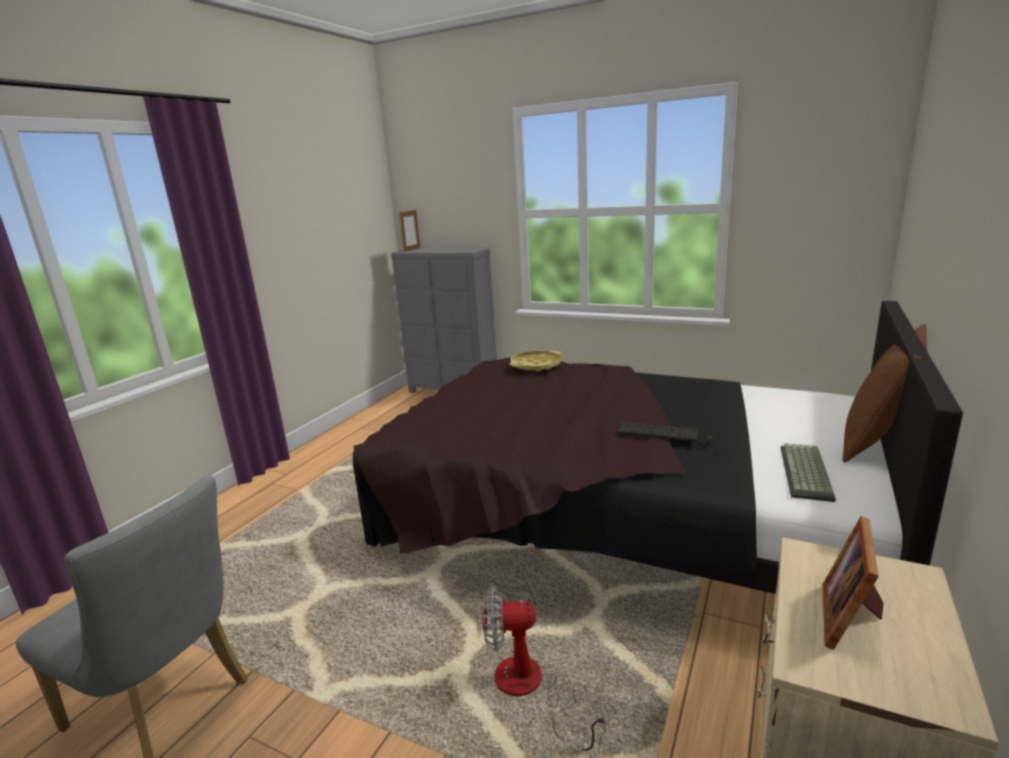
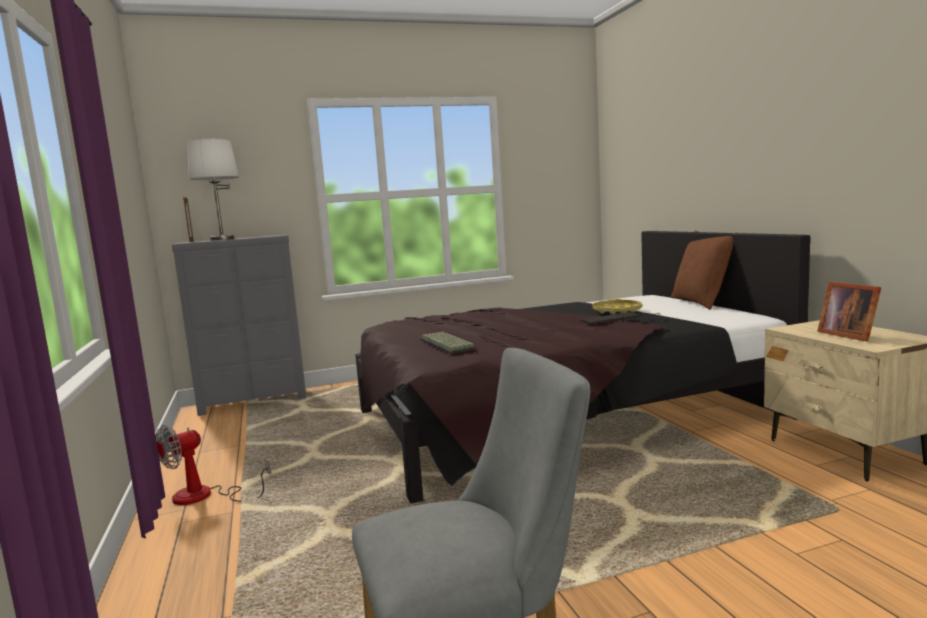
camera: 45 degrees left, 10 degrees down
(431, 250) = (222, 239): none -> white table lamp
(530, 689) = (690, 498): fan -> fan (205, 496)
(536, 365) = (429, 318): yellow tray -> yellow tray (617, 311)
(807, 473) = (709, 315): keyboard -> keyboard (448, 344)

